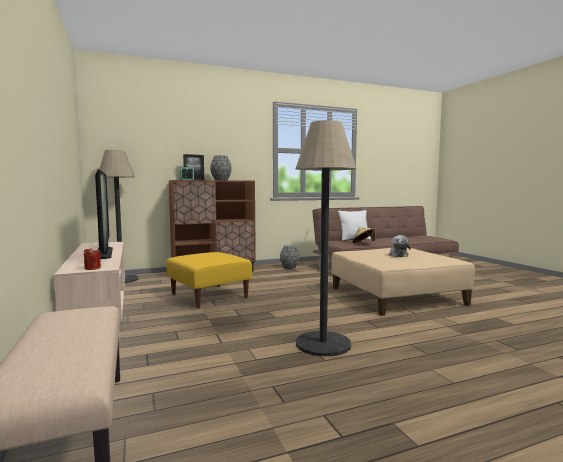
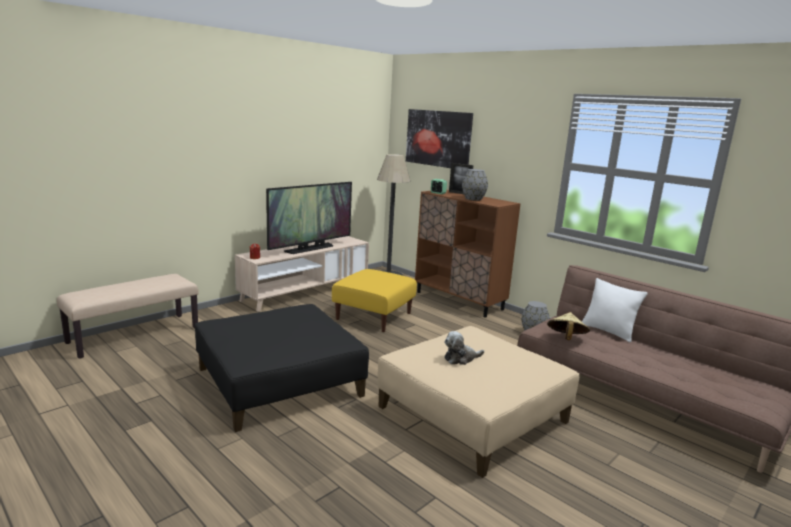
camera: 65 degrees right, 10 degrees up
(153, 135) = (438, 138): none -> picture
(323, 344) = (280, 382): floor lamp -> black ottoman

